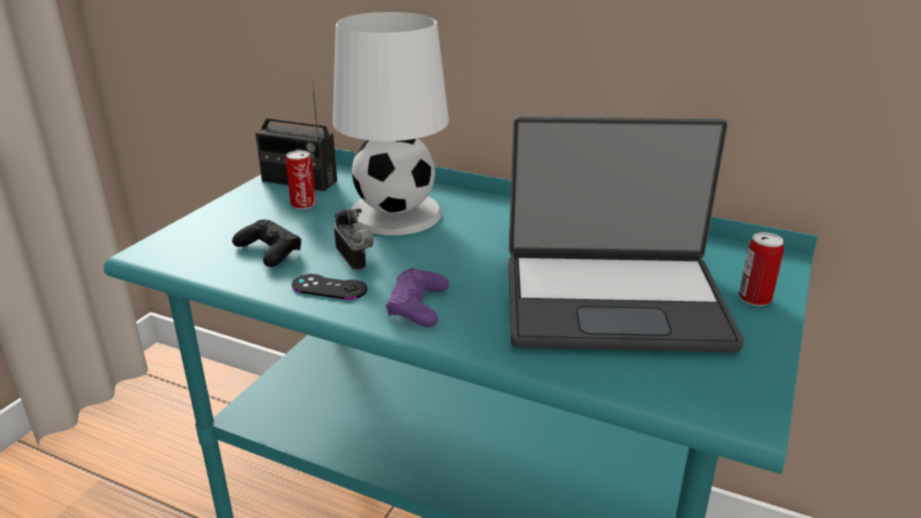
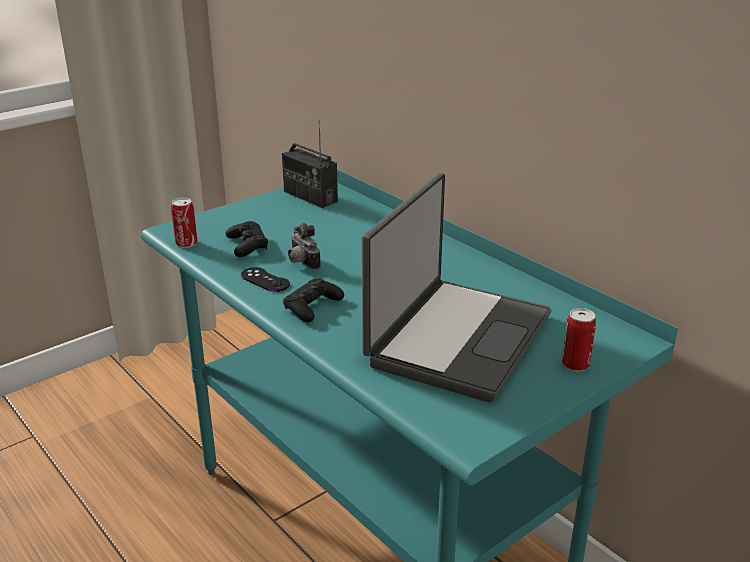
camera: 25 degrees right, 0 degrees up
(303, 204) = (298, 216): can -> can (186, 243)
(357, 257) = (301, 263): camera -> camera turned 150 degrees clockwise
(396, 214) = (357, 237): white table lamp -> none
(417, 306) = (312, 307): purple game controller -> black game controller
(613, 302) = (457, 338): laptop -> laptop turned 90 degrees counterclockwise

